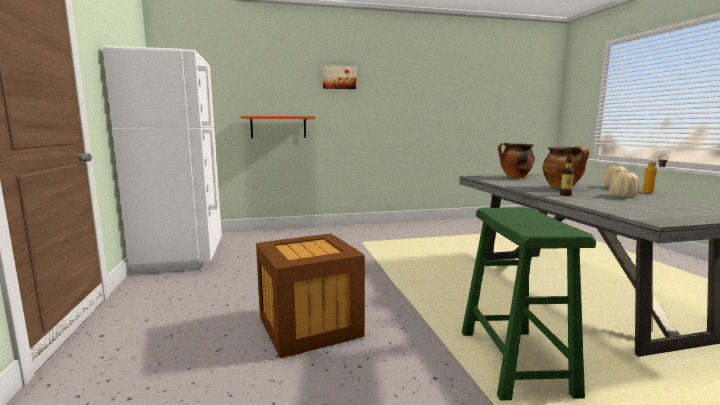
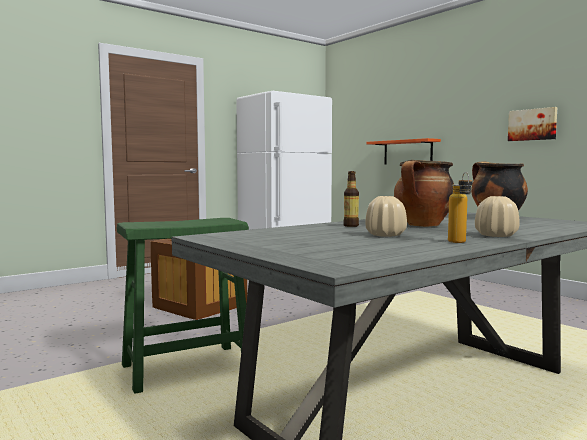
camera: 65 degrees right, 5 degrees down
(339, 77) = (471, 88): picture -> picture (532, 124)

